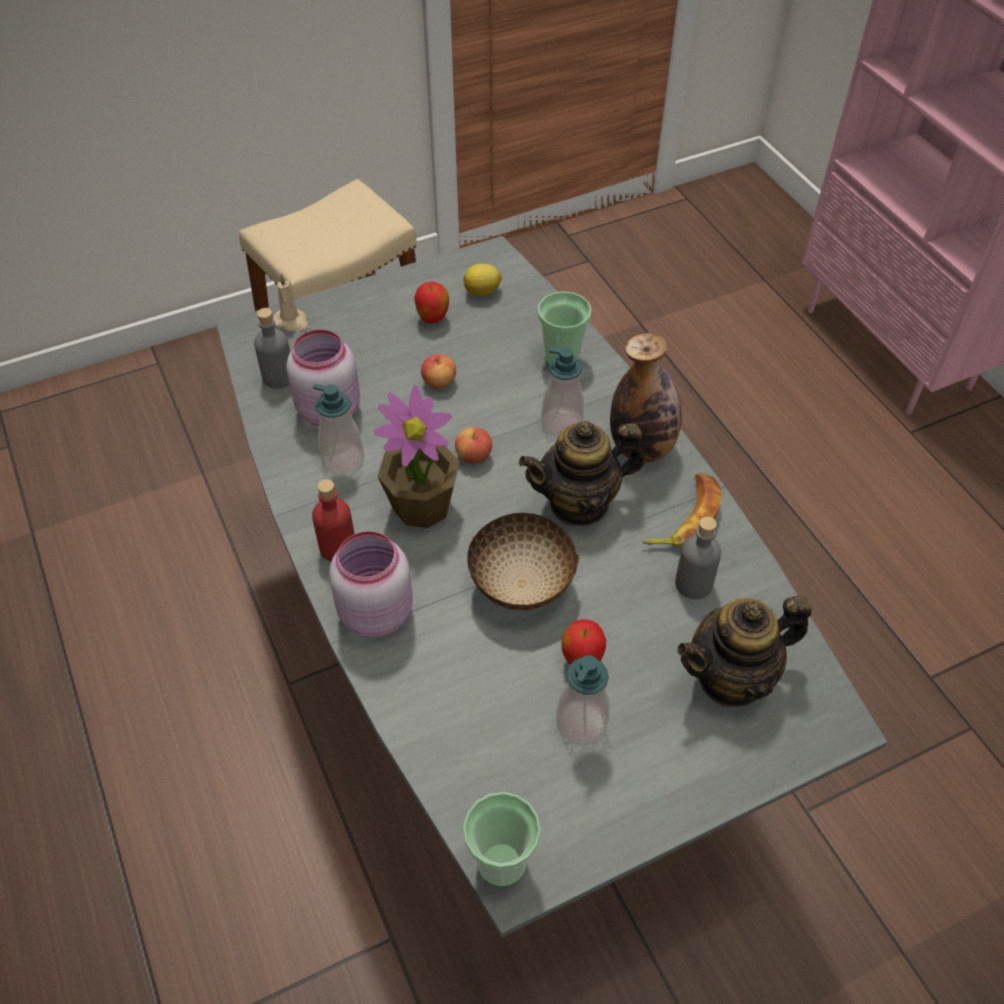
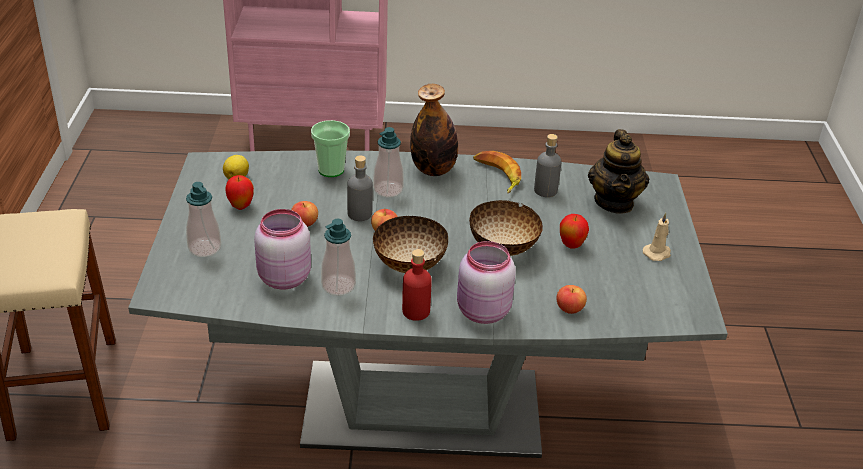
camera: 65 degrees left, 15 degrees down
(278, 377) = (226, 291): grey bottle -> grey bottle (360, 214)
(292, 322) = (172, 268): beige candle -> beige candle (657, 253)
(422, 505) = (408, 265): potted plant -> bowl
(437, 706) = (569, 309): none -> apple
(501, 863) = (686, 318): cup -> none
(579, 503) = (457, 206): teapot -> none
(581, 723) = (613, 260): soap dispenser -> soap dispenser (204, 248)

